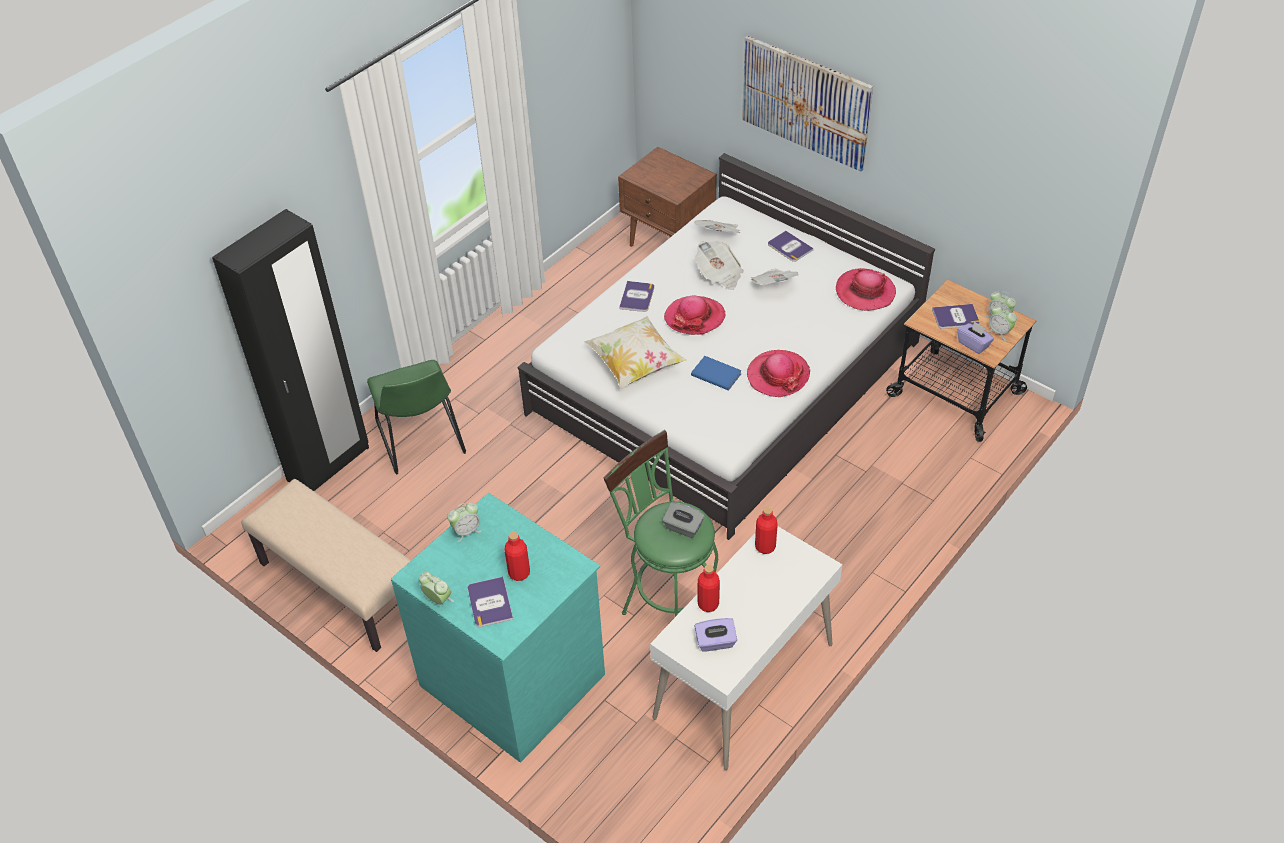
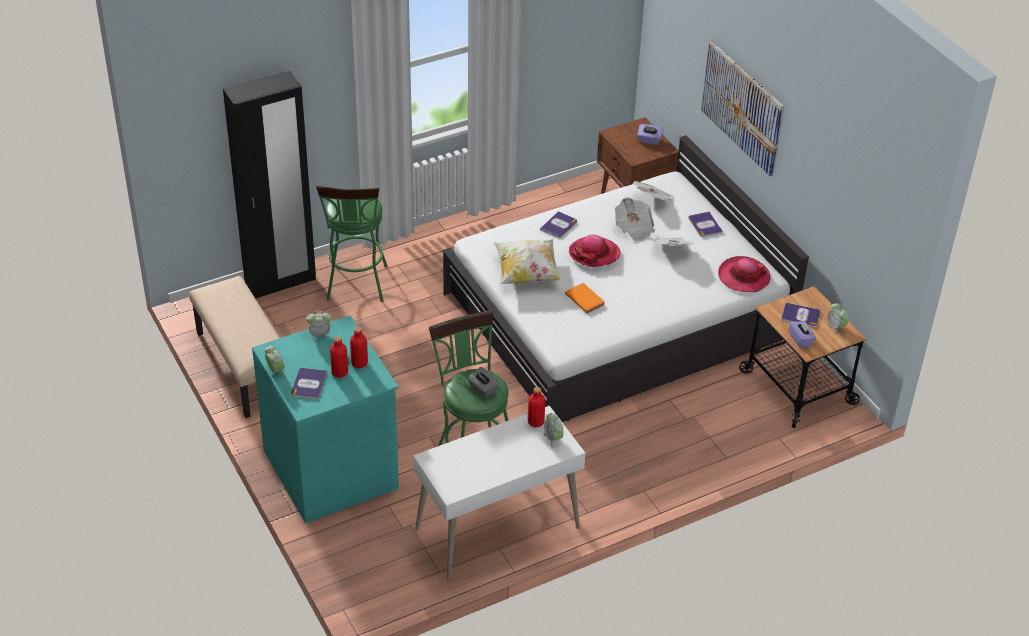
camera: 20 degrees right, 5 degrees down
(421, 440) = (357, 287): green chair -> green stool
(708, 604) = (470, 445): red bottle -> red bottle (359, 363)
(715, 642) = (459, 470): purple tissue box -> purple tissue box (649, 140)
(716, 374) = (585, 299): blue book -> orange book
(778, 375) = (632, 315): hat -> none
(999, 332) = (829, 337): alarm clock -> alarm clock (553, 438)

